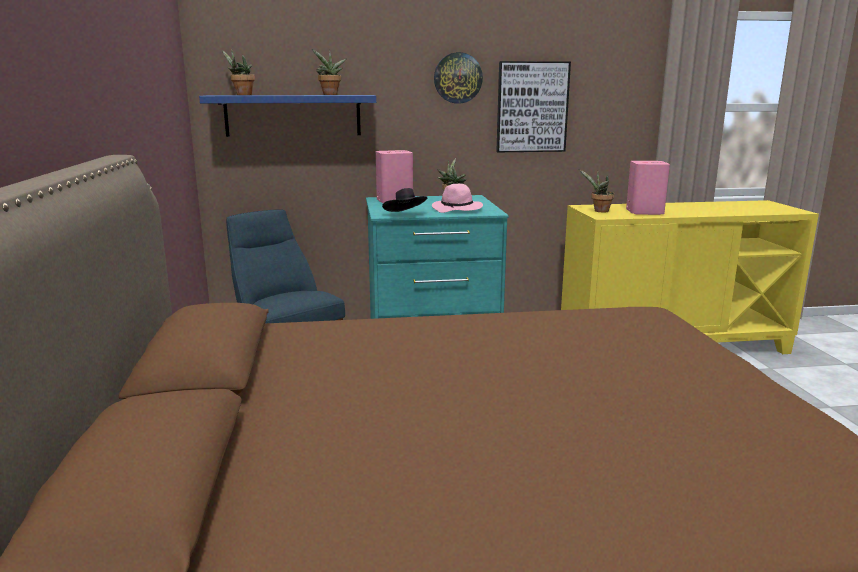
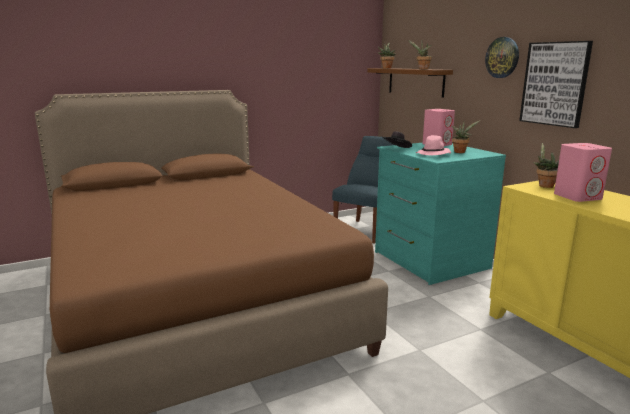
camera: 70 degrees right, 0 degrees up
(293, 115) = (415, 81): blue shelf -> brown shelf

